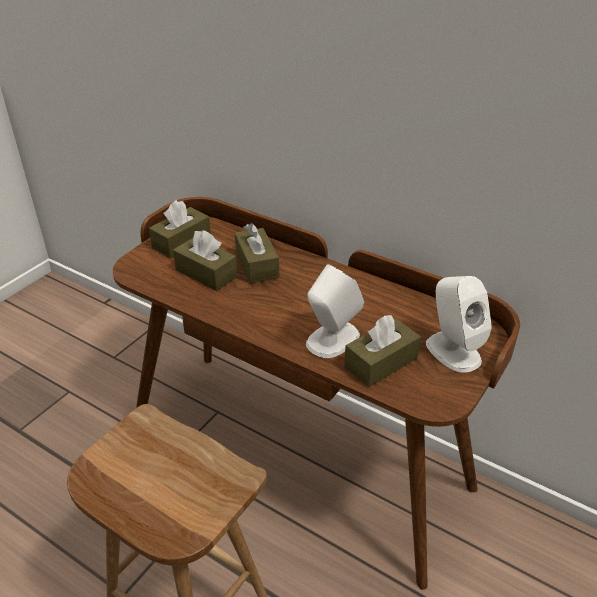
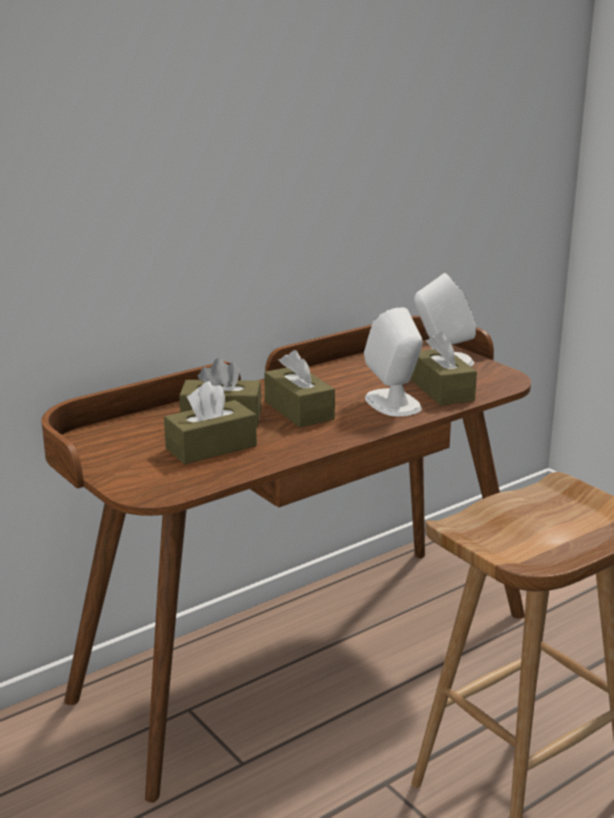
camera: 70 degrees left, 15 degrees down
(181, 242) = (117, 454): brown tissue box -> brown tissue box (299, 410)

